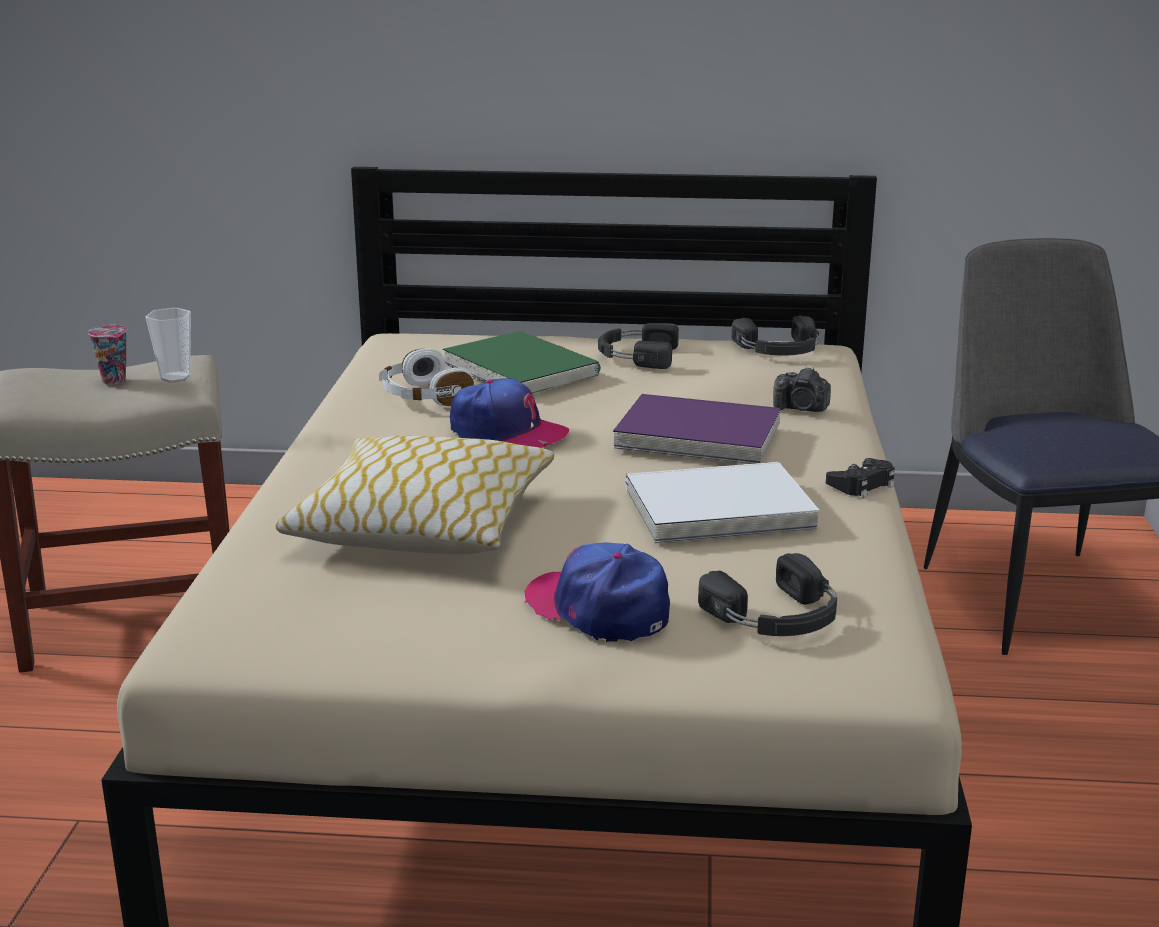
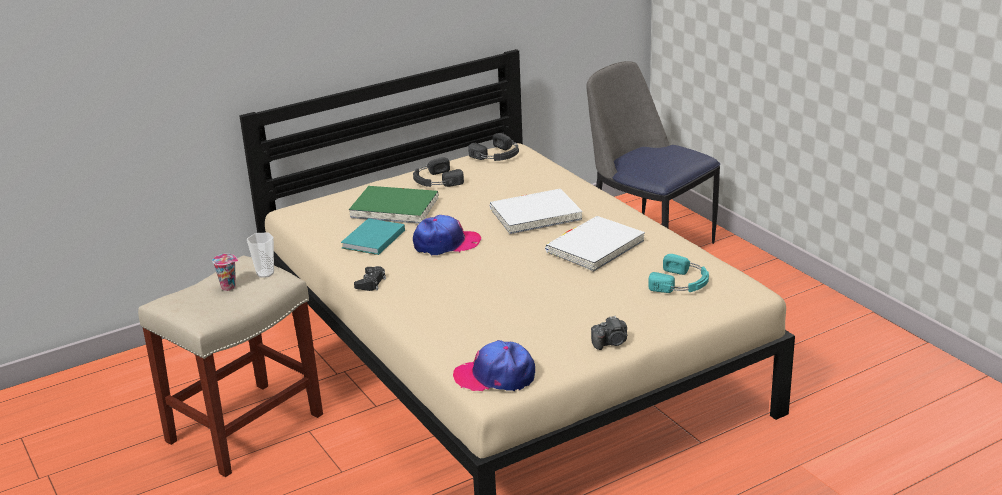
camera: 35 degrees left, 5 degrees up
(422, 524) = (484, 301): pillow -> none
(423, 397) = (372, 240): white headphones -> turquoise book
(599, 608) = (615, 307): cap -> cap (495, 376)
(698, 436) = (535, 215): purple book -> white book
(777, 617) = (681, 283): black headphones -> turquoise headphones
(801, 409) = (554, 185): camera -> camera (611, 343)
(862, 485) = (631, 214): black game controller -> black game controller (371, 282)

